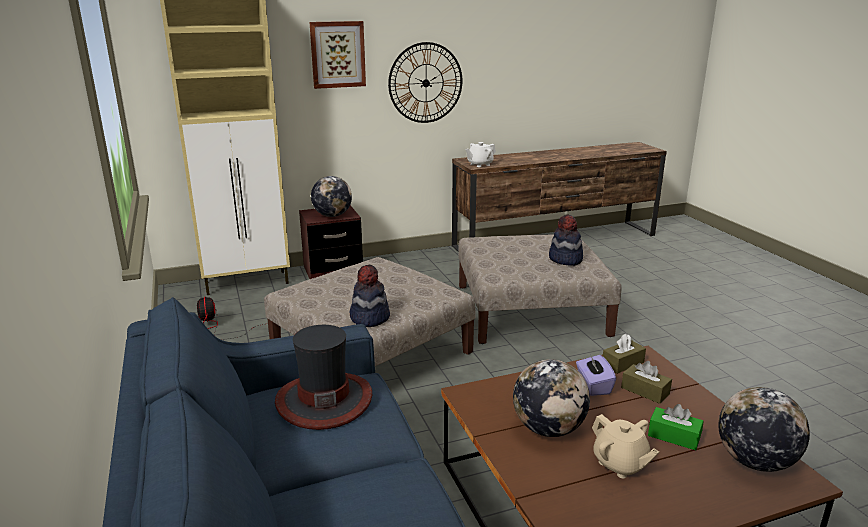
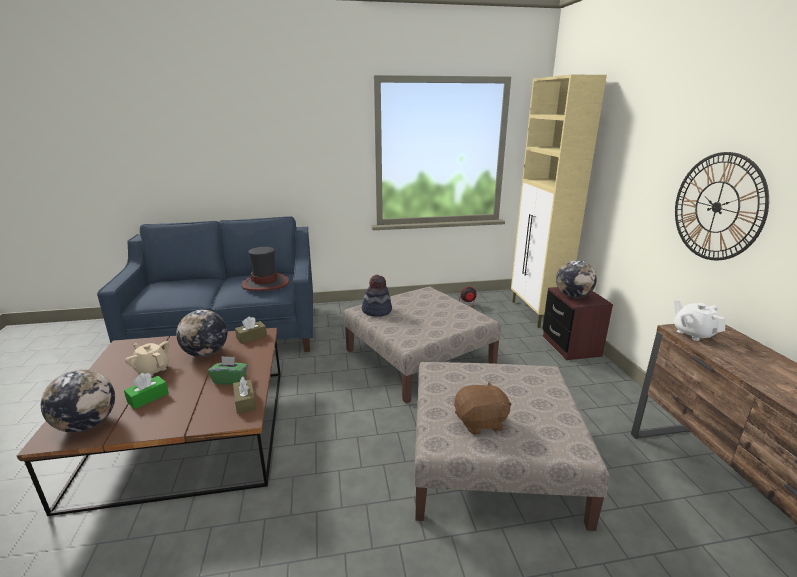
camera: 100 degrees right, 0 degrees up
(337, 54) = (645, 152): picture -> none
(565, 259) = (481, 422): hat -> brown plush toy
(593, 386) = (230, 380): purple tissue box -> green tissue box
(620, 464) = (152, 370): beige teapot -> beige teapot turned 60 degrees clockwise
(645, 391) = (203, 402): brown tissue box -> brown tissue box (251, 337)

